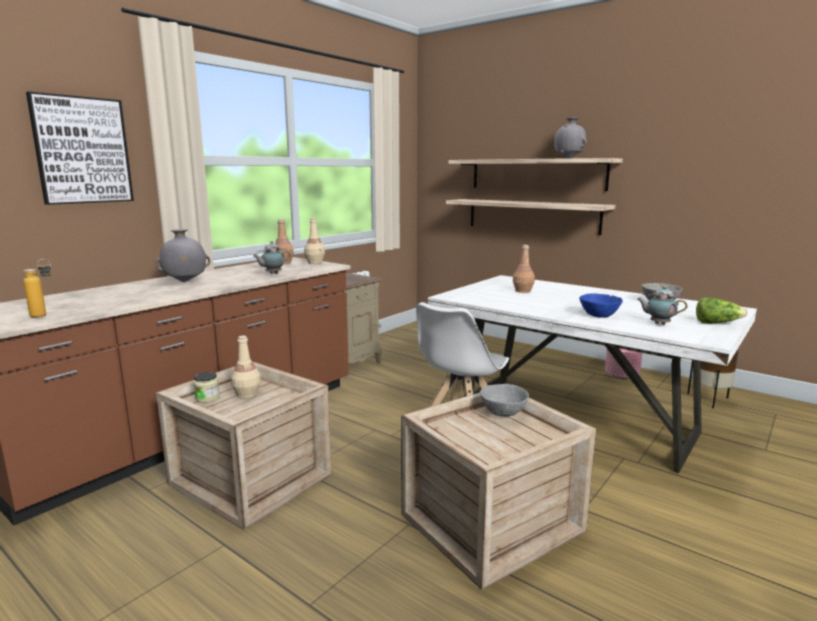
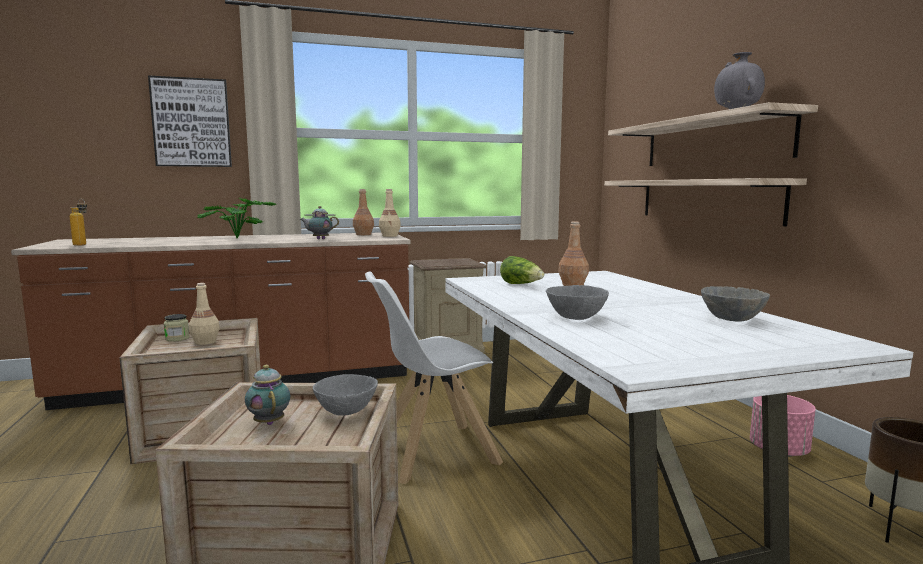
camera: 35 degrees right, 5 degrees down
(185, 282) = (239, 238): grey vase -> potted plant
(599, 315) = (575, 317): blue bowl -> grey bowl
(658, 323) = (630, 337): teapot -> teapot (269, 422)
(717, 323) = (740, 353): lettuce -> lettuce (521, 285)

